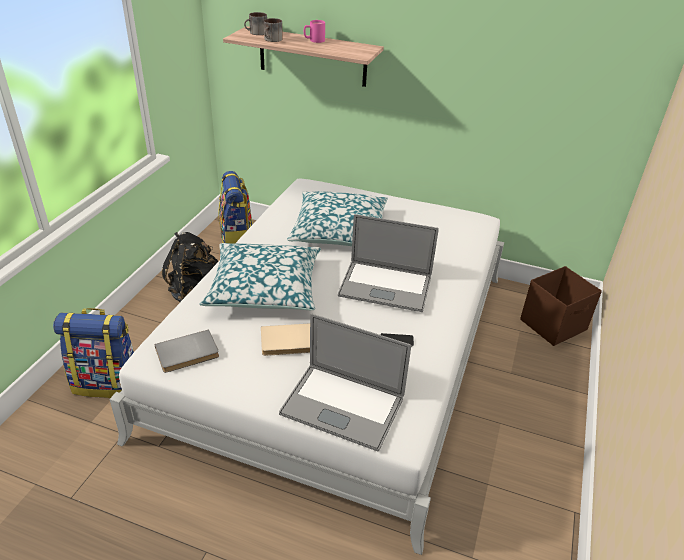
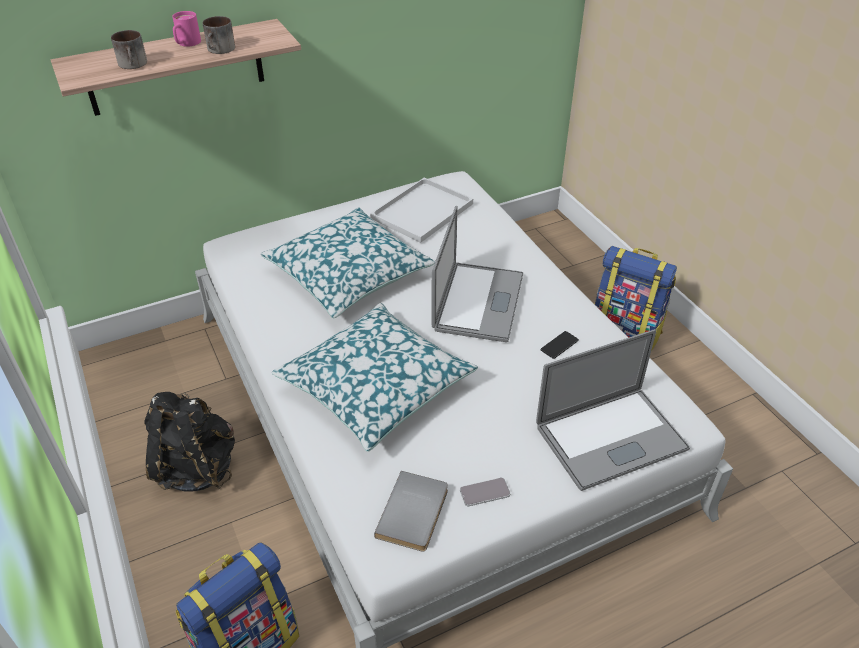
camera: 45 degrees left, 5 degrees up
(232, 373) = (484, 492): none -> phone
(237, 239) = (150, 370): backpack -> backpack (625, 332)
(256, 33) = (90, 63): mug -> mug (220, 50)
(288, 342) = (485, 421): beige book -> none
(385, 286) = (478, 301): laptop -> laptop turned 45 degrees counterclockwise
(429, 223) = (422, 212): none -> white tray
(554, 325) = (559, 252): brown storage box -> none

